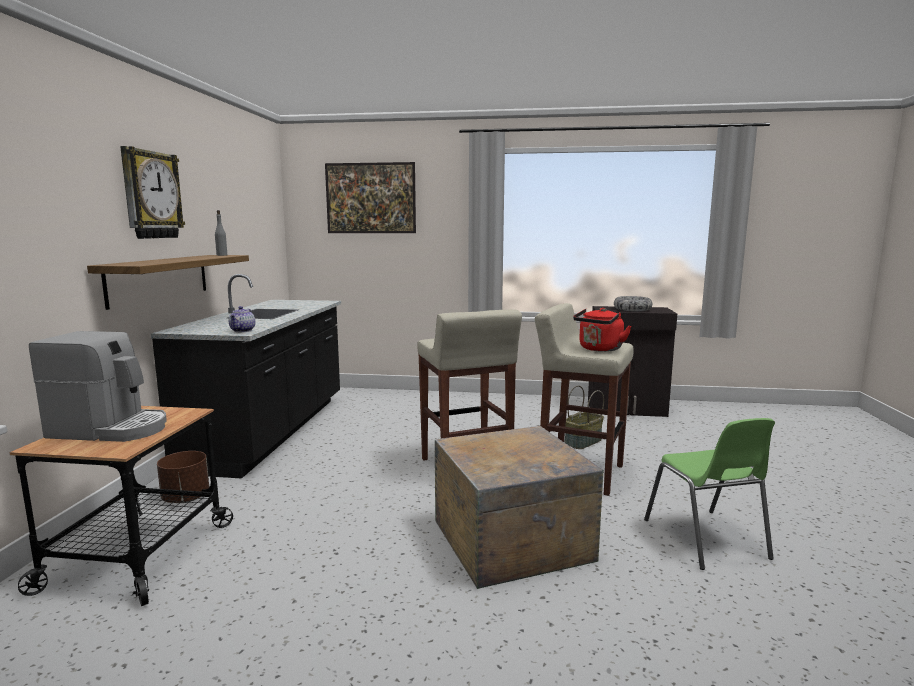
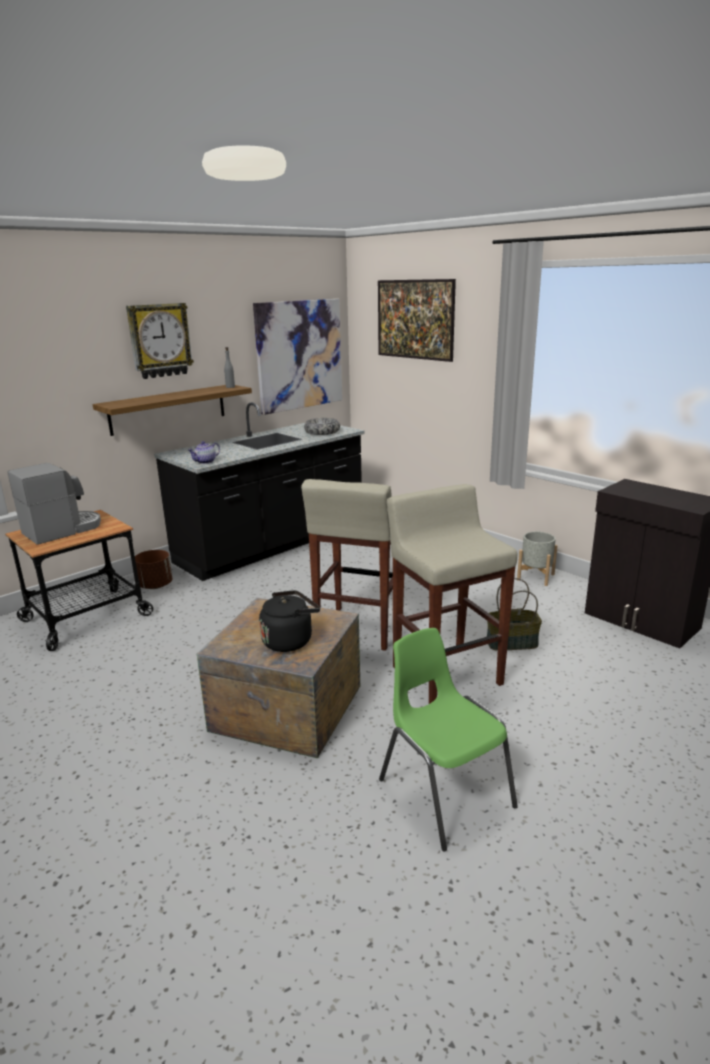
camera: 40 degrees right, 10 degrees up
(111, 429) = (63, 530): coffee machine -> coffee machine turned 90 degrees counterclockwise
(256, 231) = (299, 355): none -> picture
(527, 402) = (535, 577): none -> grey planter
(533, 455) = (290, 640): none -> black kettle
(599, 349) = (448, 550): red kettle -> none
(632, 309) = (658, 495): bowl -> bowl (322, 432)
(706, 539) = (444, 792): green chair -> green chair turned 120 degrees clockwise

